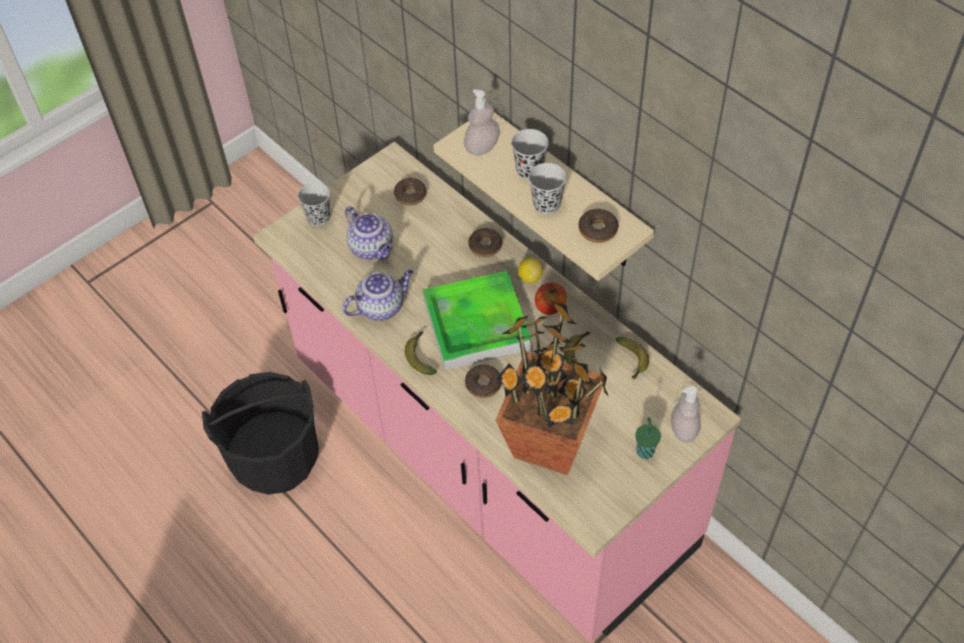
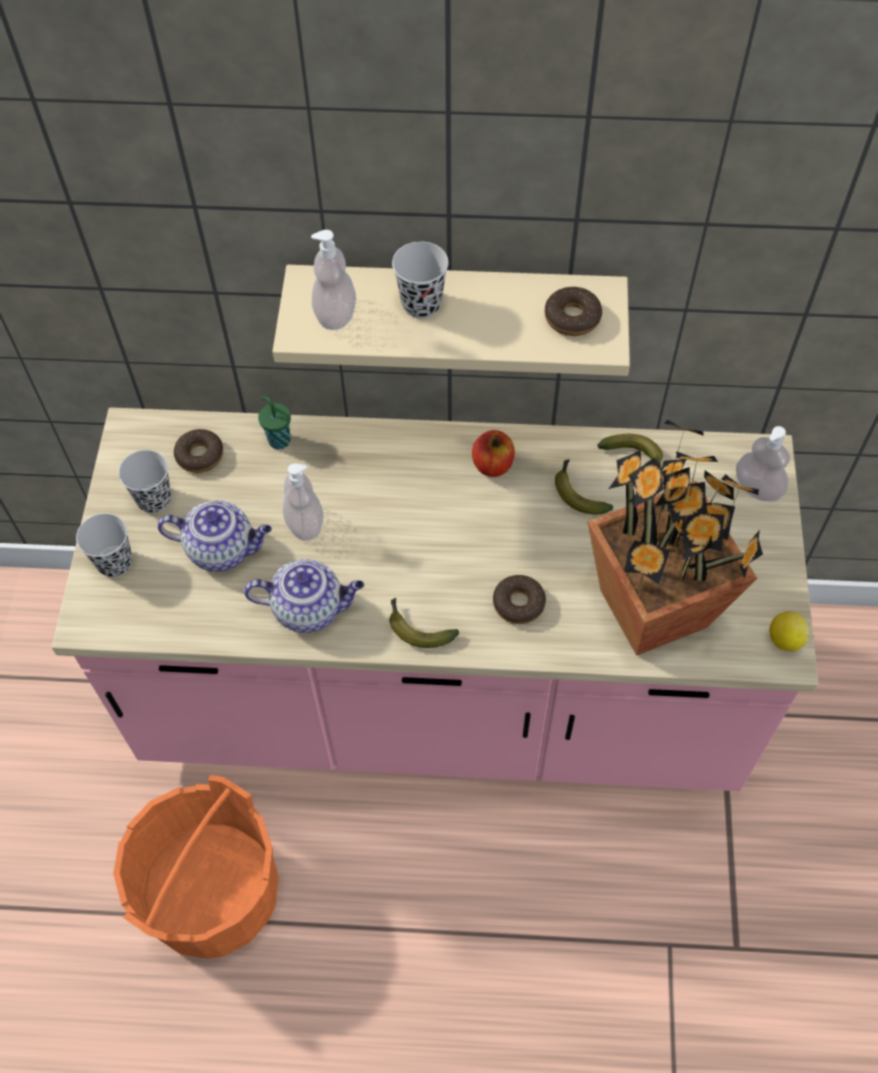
camera: 45 degrees left, 5 degrees up
(275, 457) = (214, 894): black bucket -> orange bucket
(381, 306) = (310, 608): teapot -> teapot turned 75 degrees clockwise
(423, 265) = (305, 523): none -> soap dispenser
(476, 324) = (438, 544): tray -> none
(485, 246) = (350, 450): donut -> none
(530, 277) = (437, 449): lemon -> lemon (784, 639)
(546, 205) = (486, 329): black cup -> black cup (154, 499)
(645, 450) = (747, 539): green cup -> green cup (278, 439)

